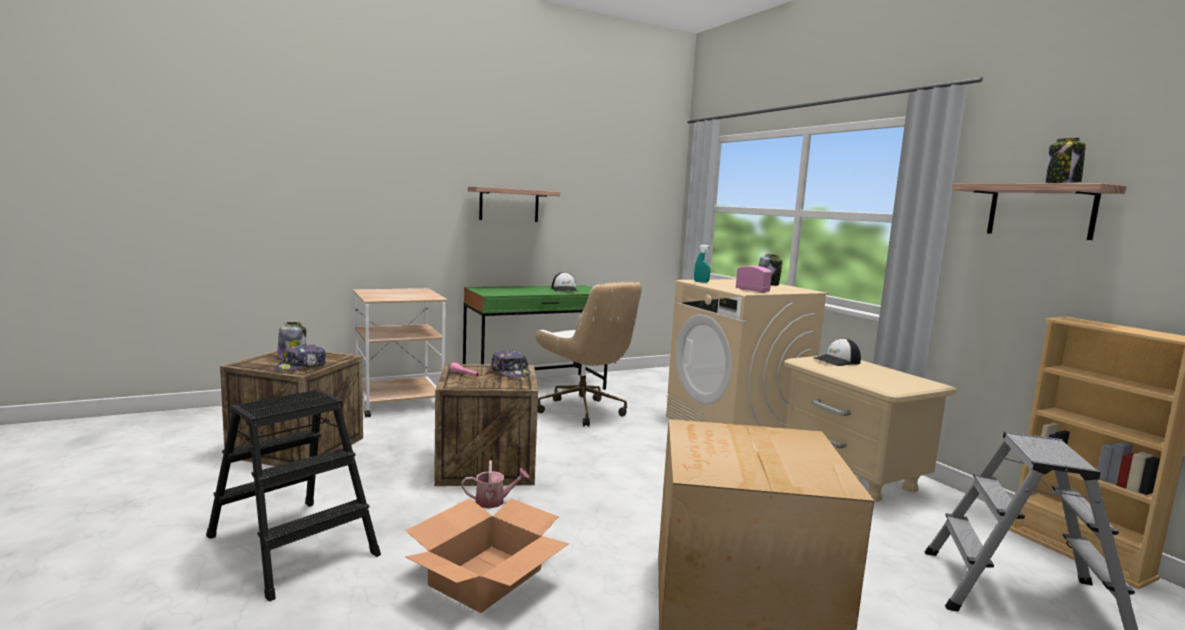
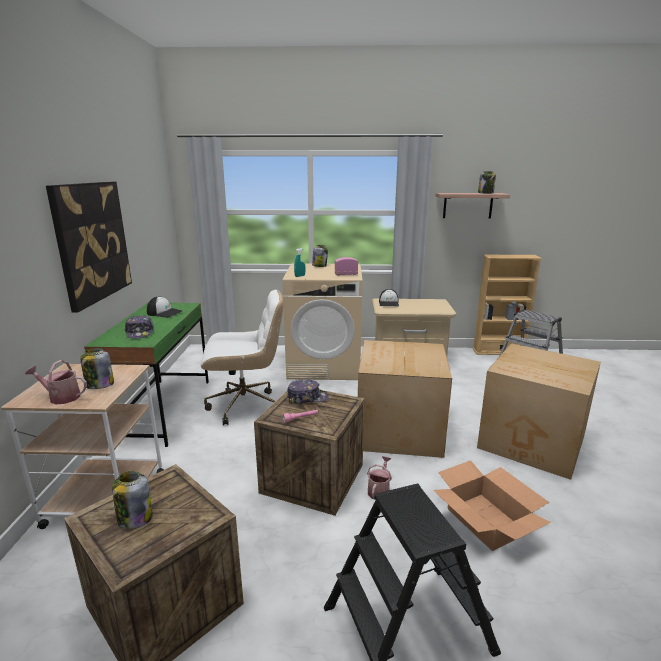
camera: 60 degrees left, 10 degrees up
(301, 367) = (189, 513): cap -> cap (140, 332)
(374, 294) = (61, 397): none -> watering can
(400, 296) = (99, 385): none -> jar
(509, 205) = (92, 242): shelf -> picture
(633, 494) = (398, 431): none -> cardboard box

